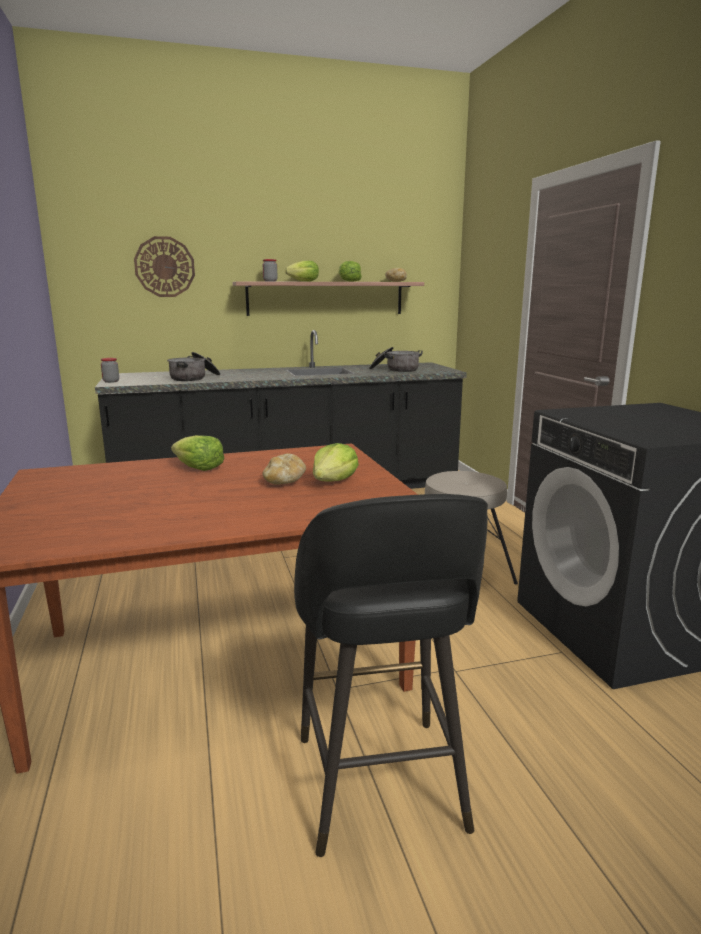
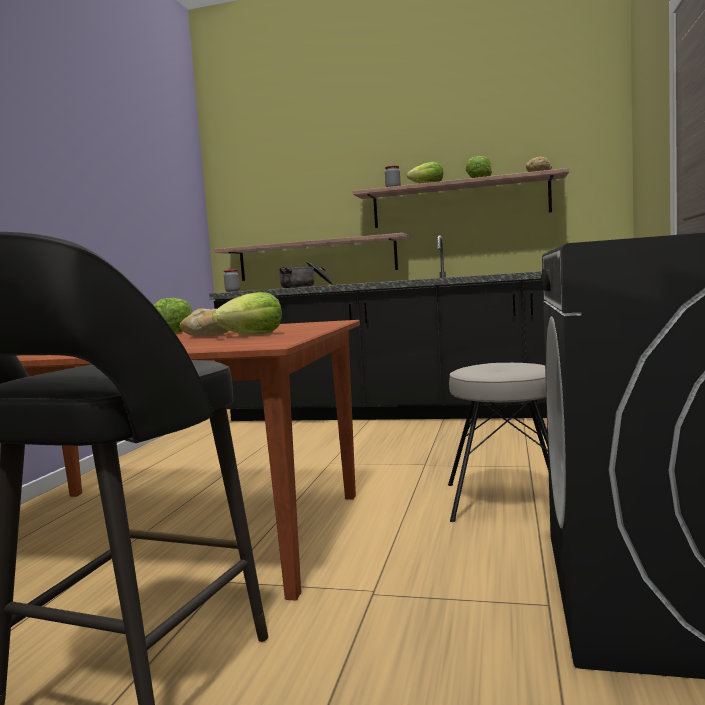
camera: 30 degrees right, 10 degrees down
(164, 267) = (299, 188): wall clock -> none
(184, 343) = (316, 259): none -> shelf
(395, 370) = (527, 271): cooking pot -> none

